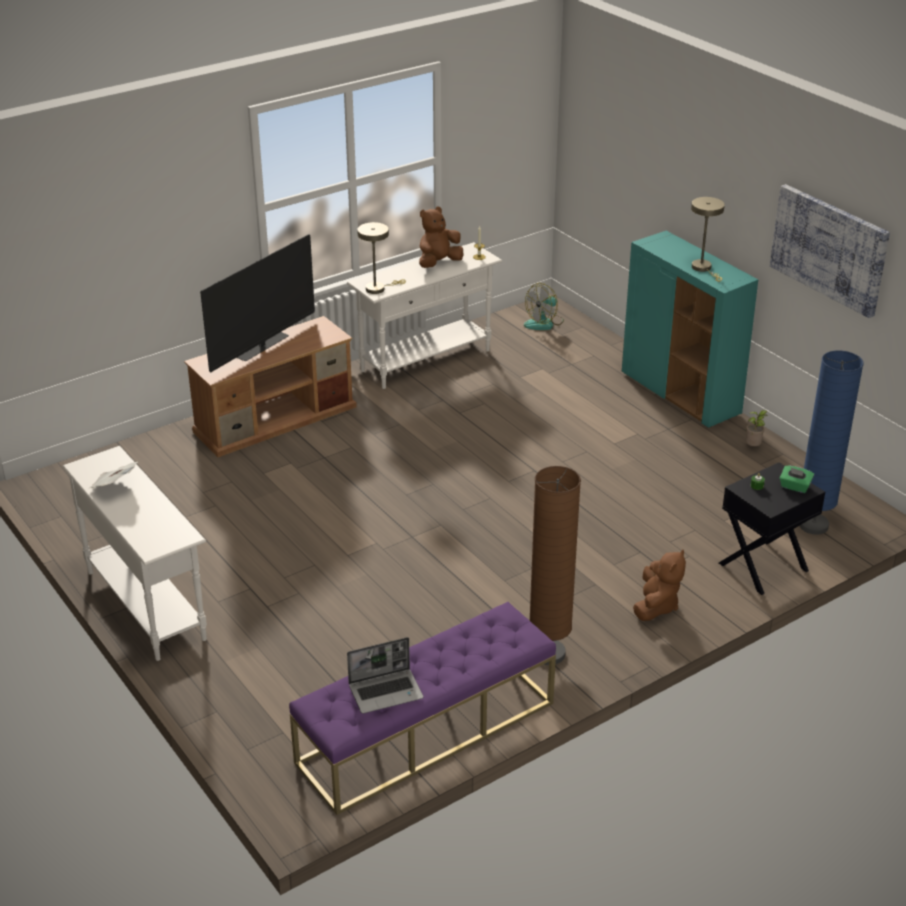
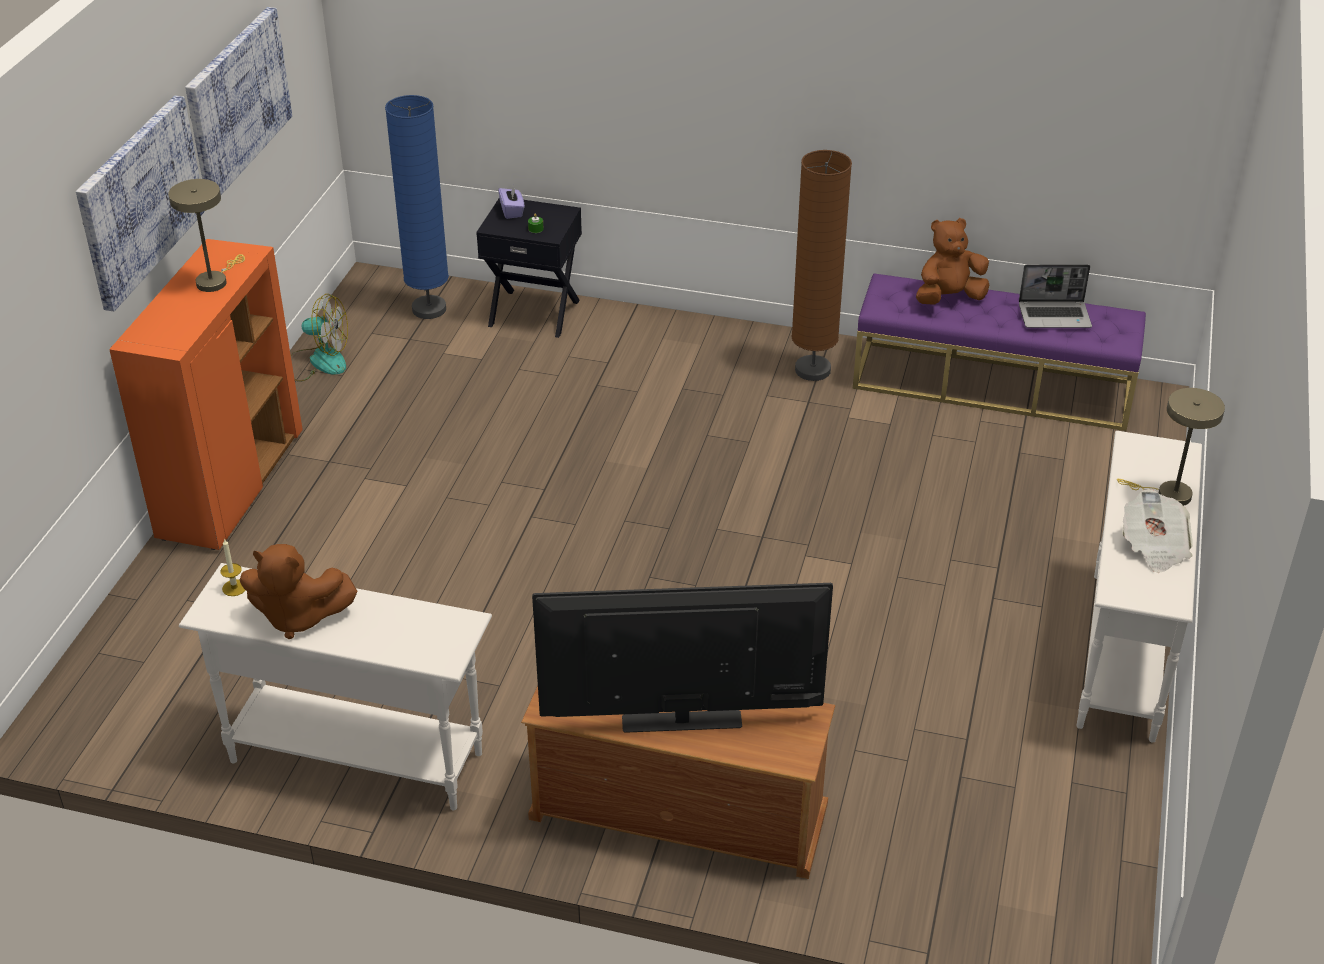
camera: 130 degrees left, 5 degrees up
(378, 288) = (447, 630): beige table lamp -> beige table lamp (1167, 494)
(386, 691) = (1055, 316): laptop -> laptop turned 150 degrees clockwise
(544, 323) = (118, 697): fan -> fan (318, 362)
(656, 606) = (669, 344): brown plush toy -> brown plush toy (948, 298)
(681, 394) = (231, 484): turquoise cabinet -> orange cabinet
(724, 196) = (138, 200): none -> picture
(753, 447) = (309, 391): potted plant -> none
(795, 487) = (512, 211): green tissue box -> purple tissue box

